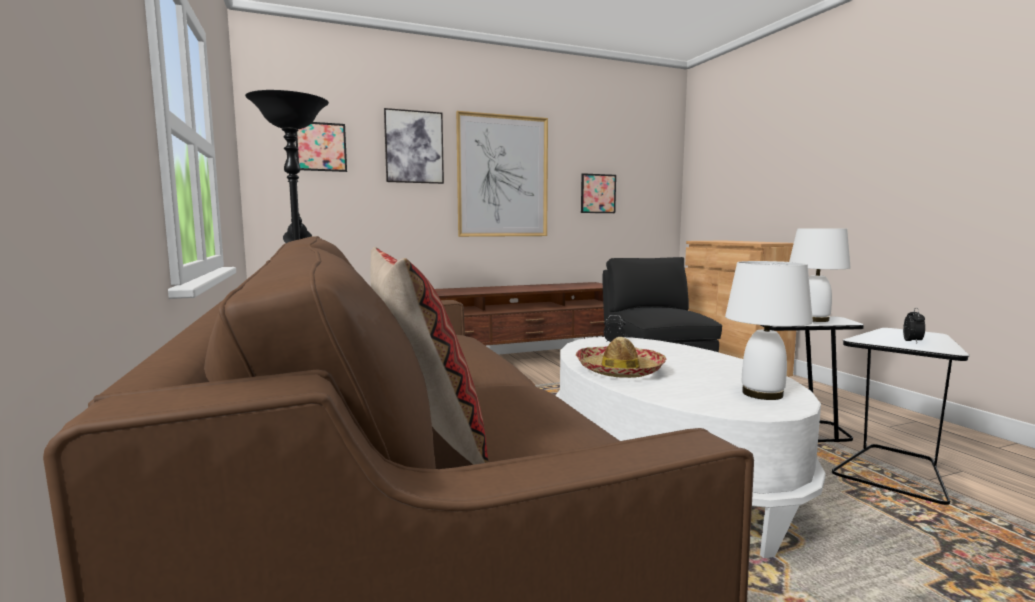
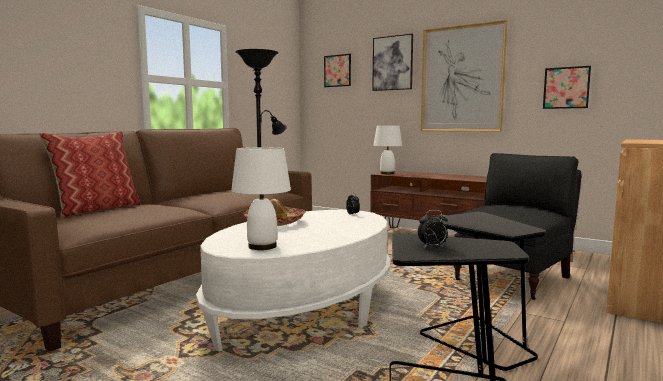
camera: 55 degrees right, 0 degrees up
(814, 319) = (494, 225): white table lamp -> white table lamp (387, 173)

